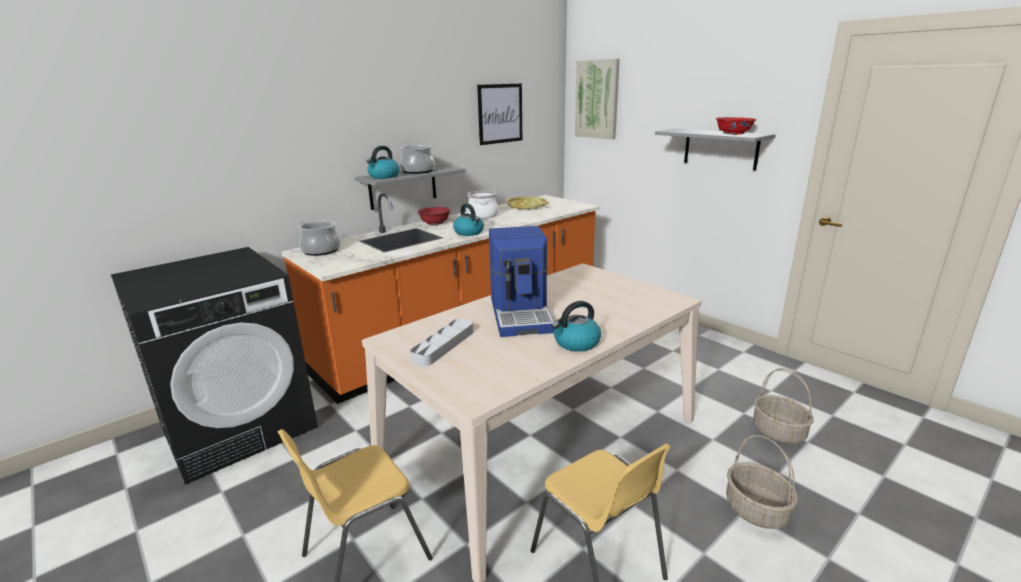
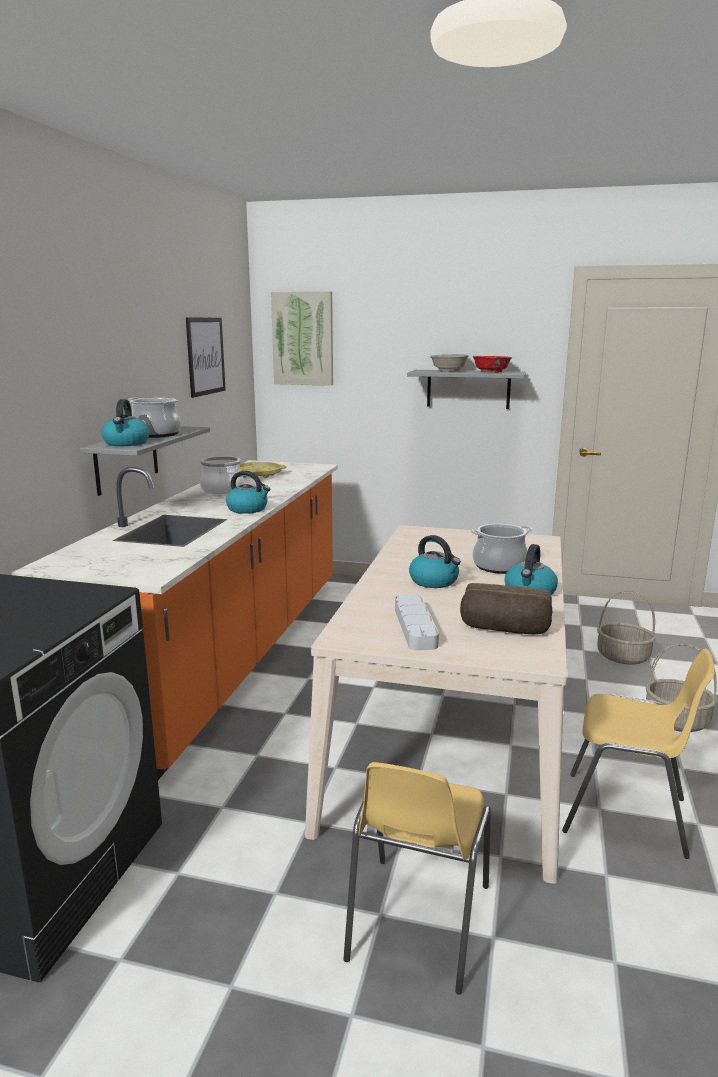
camera: 35 degrees left, 5 degrees down
(321, 250) = (82, 560): cooking pot -> cooking pot (499, 566)
(435, 223) = (176, 505): red bowl -> none
(498, 367) = (504, 629): none -> bread
(522, 314) = (434, 581): coffee machine -> kettle
(699, 130) = (449, 370): none -> white bowl

